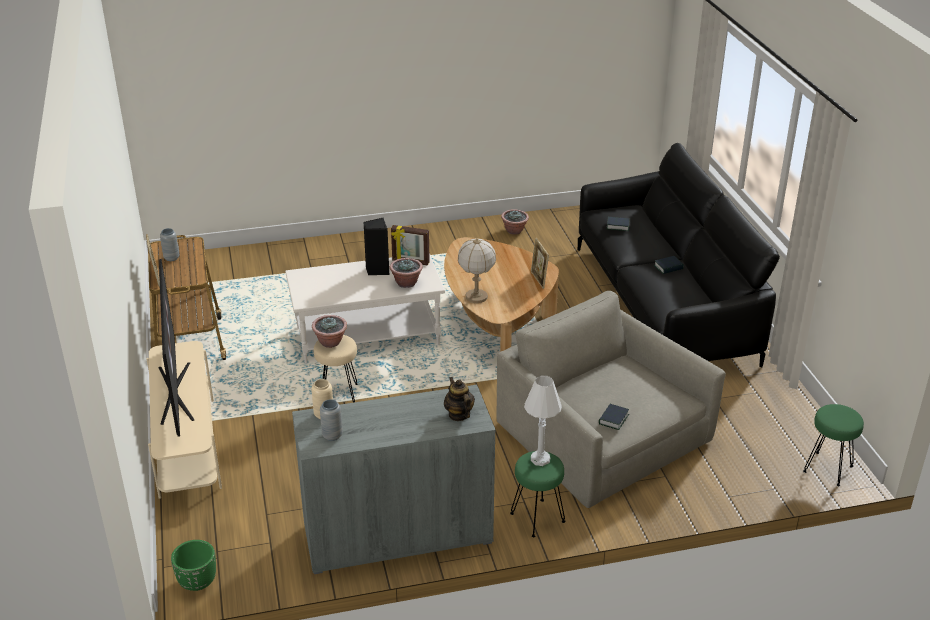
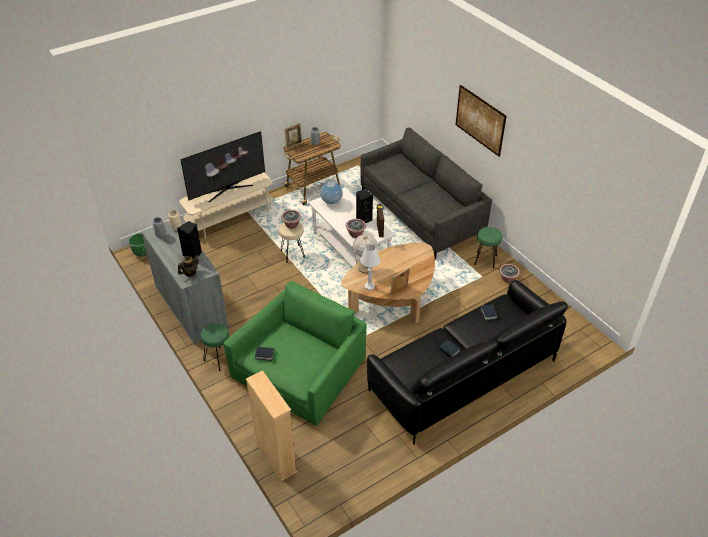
camera: 70 degrees right, 10 degrees up
(314, 289) = (331, 202): none -> globe
(338, 260) = (421, 214): none -> grey sofa
(370, 64) = (480, 120): none -> picture
(412, 405) = (193, 254): none -> black speaker
(540, 459) = (218, 331): white table lamp -> white table lamp (369, 287)
(601, 436) = (300, 371): grey armchair -> green armchair
(755, 491) = (276, 457): none -> beige bookcase
(828, 468) = (313, 496): green stool -> green stool (486, 260)

